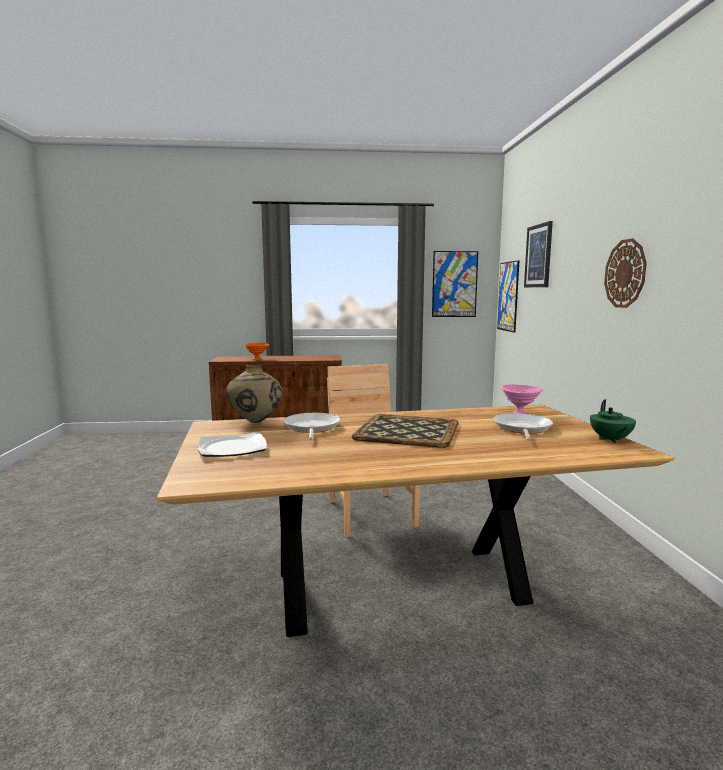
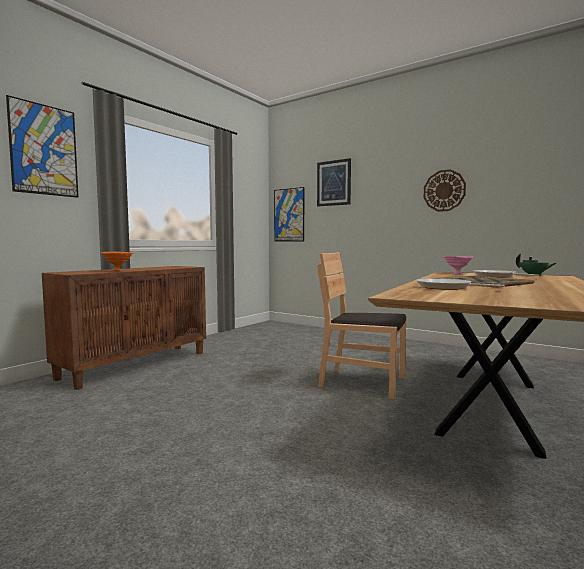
camera: 50 degrees left, 5 degrees down
(233, 448) = (497, 298): plate -> none
(255, 422) = (404, 291): beige vase -> none
(454, 284) = (245, 204): picture -> picture (44, 150)

